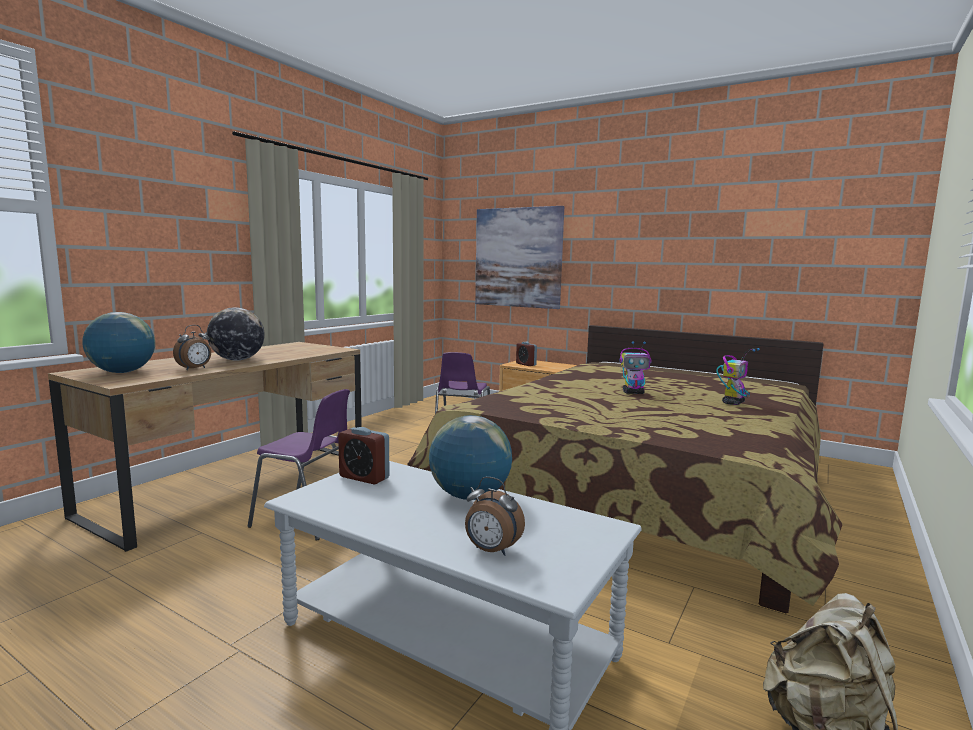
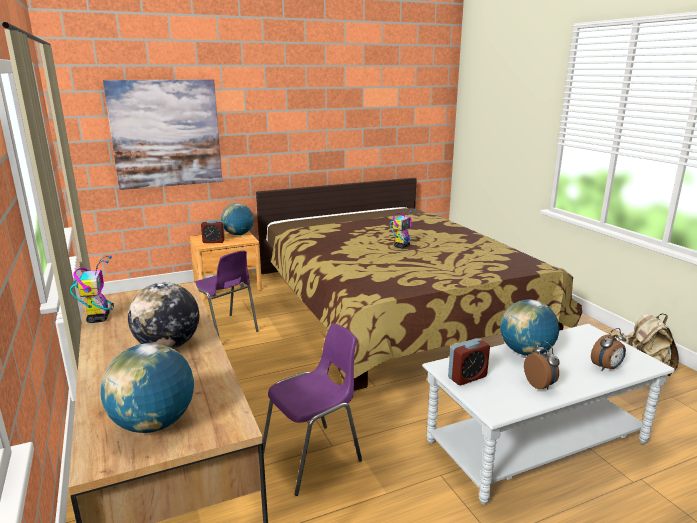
camera: 55 degrees left, 10 degrees up
(195, 369) = (195, 375): alarm clock -> alarm clock (540, 385)
(558, 365) = (238, 234): none -> globe
(733, 403) = (450, 235): toy robot -> toy robot (98, 318)

